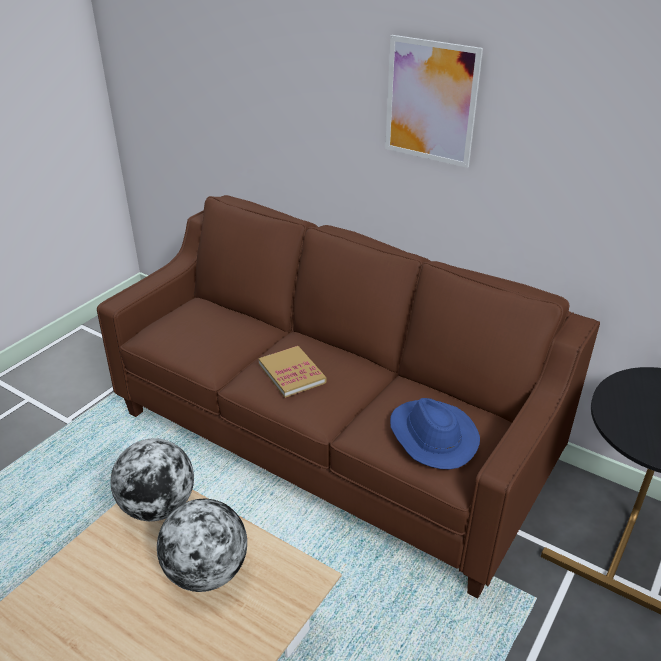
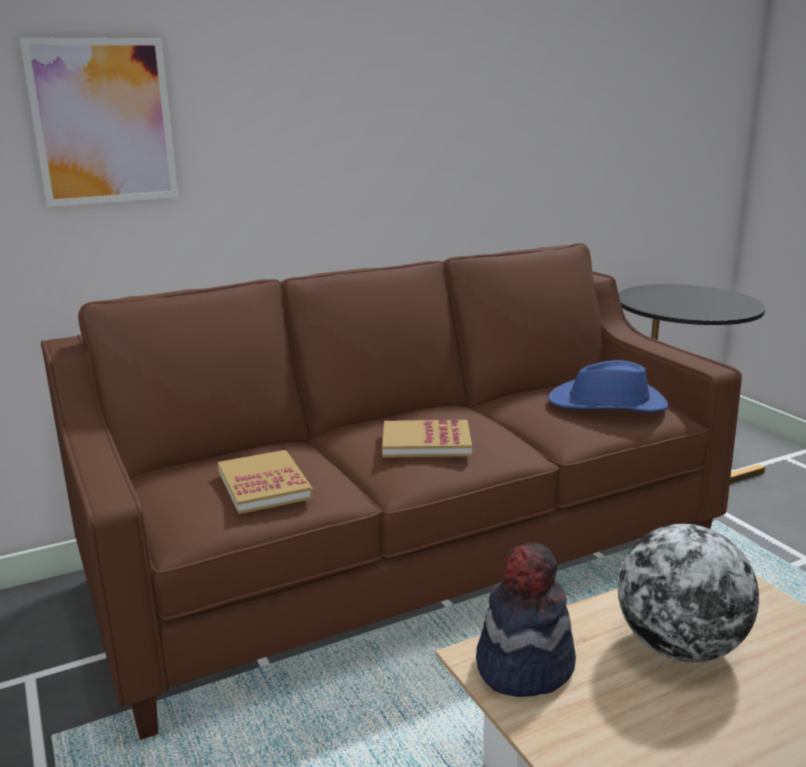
camera: 60 degrees left, 15 degrees down
(158, 506) = (523, 665): globe -> hat
(197, 339) = (264, 485): none -> book
(431, 101) = (374, 82): picture -> picture (103, 122)

